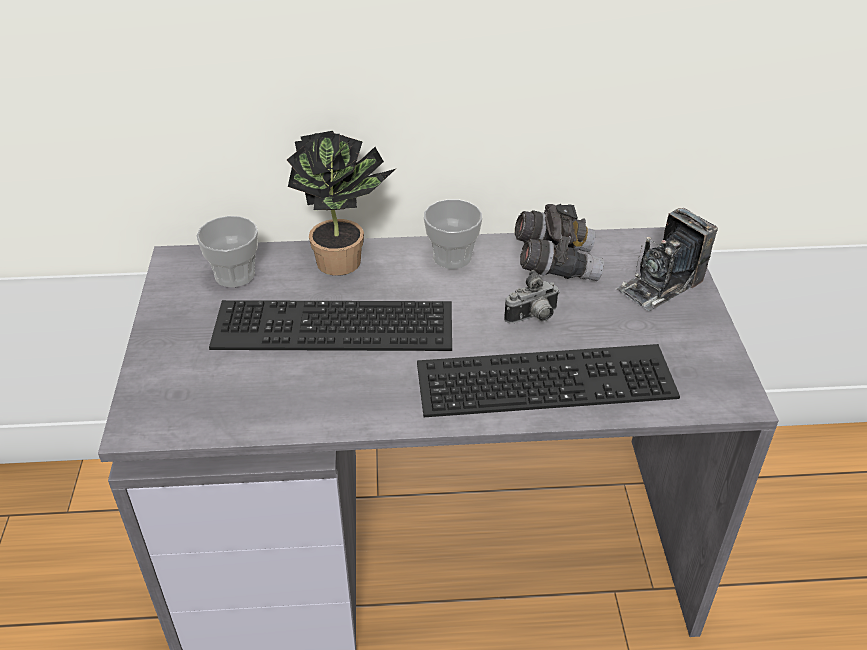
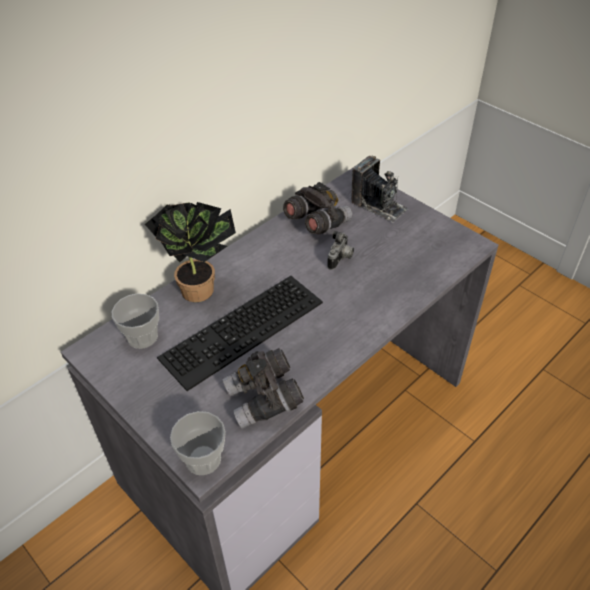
camera: 40 degrees left, 5 degrees up
(267, 406) = (264, 399): none -> grey binoculars
(452, 257) = (259, 250): cup -> cup (203, 459)
(547, 376) = (383, 287): keyboard -> none
(660, 285) = (379, 205): camera -> camera turned 60 degrees counterclockwise

